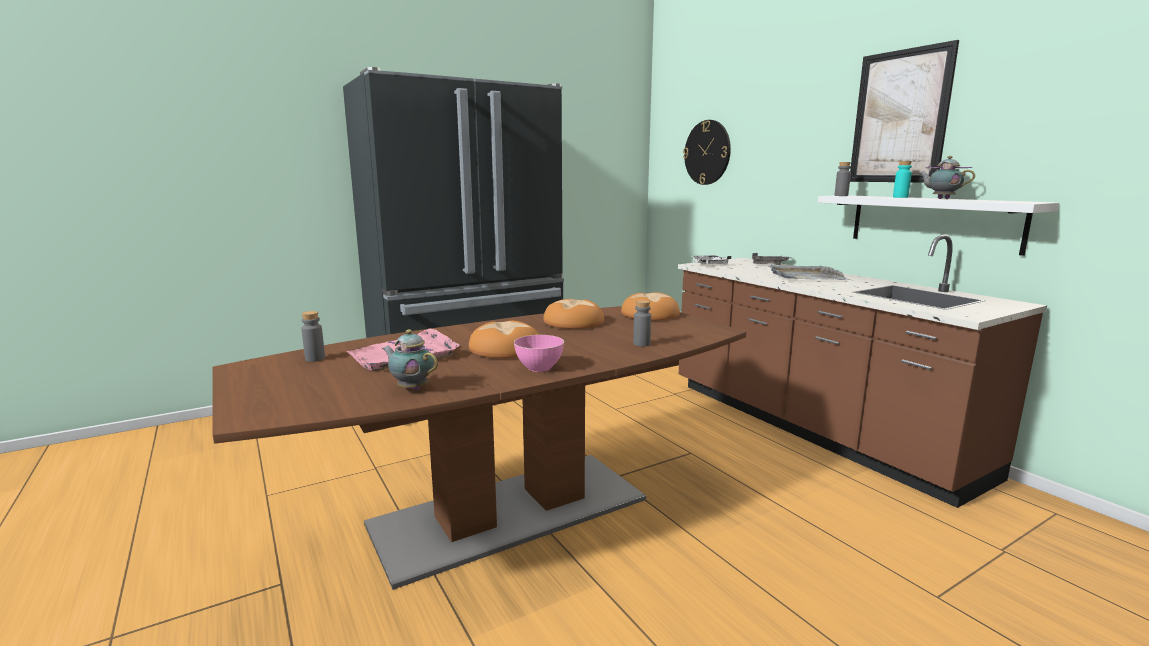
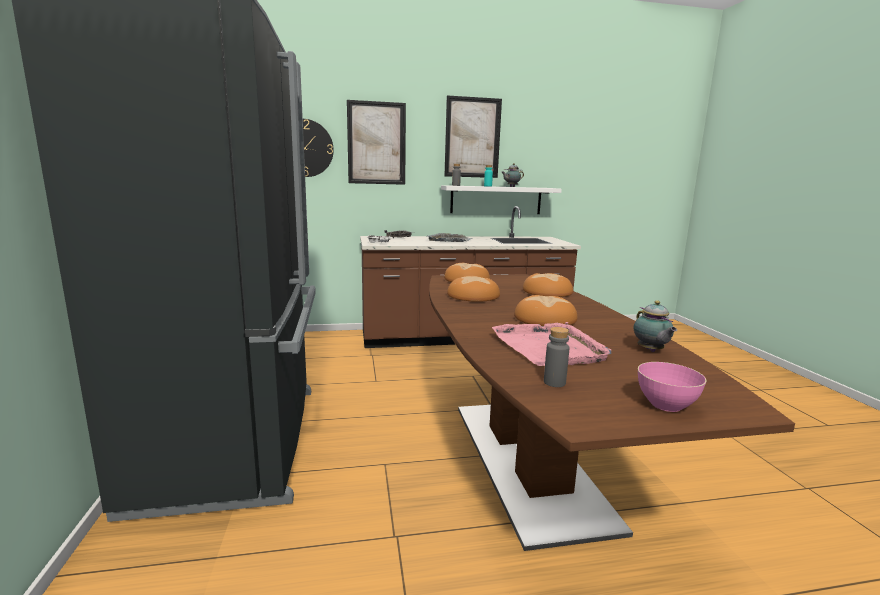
camera: 70 degrees left, 0 degrees up
(411, 388) = (651, 351): teapot -> teapot turned 60 degrees counterclockwise
(539, 368) = (599, 317): pink bowl -> pink bowl (666, 405)
(641, 344) = (547, 292): grey bottle -> bread
(772, 140) = (376, 143): none -> picture

